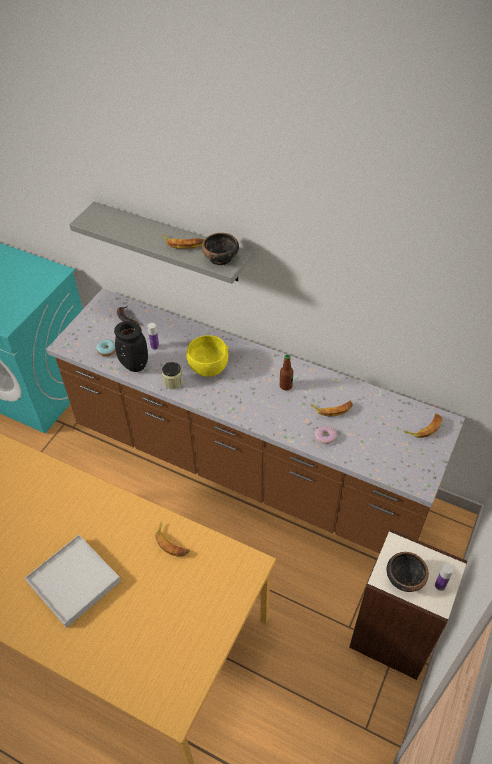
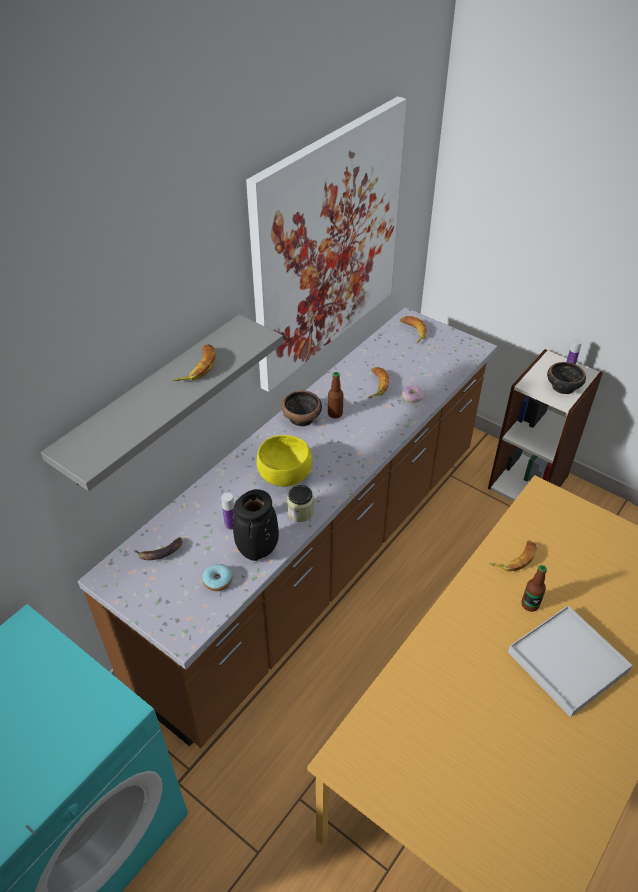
camera: 80 degrees left, 5 degrees down
(125, 554) = (530, 604): none -> bottle
(220, 258) = (243, 339): bowl -> bowl (302, 418)
(361, 278) = (327, 245): none -> picture

